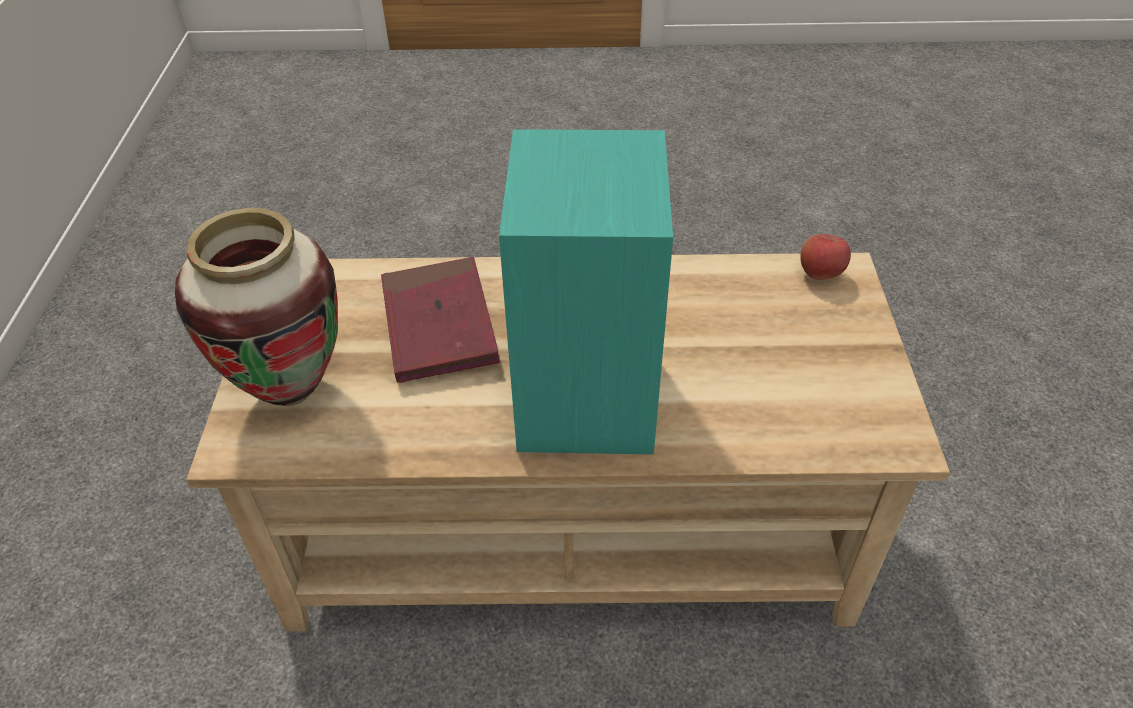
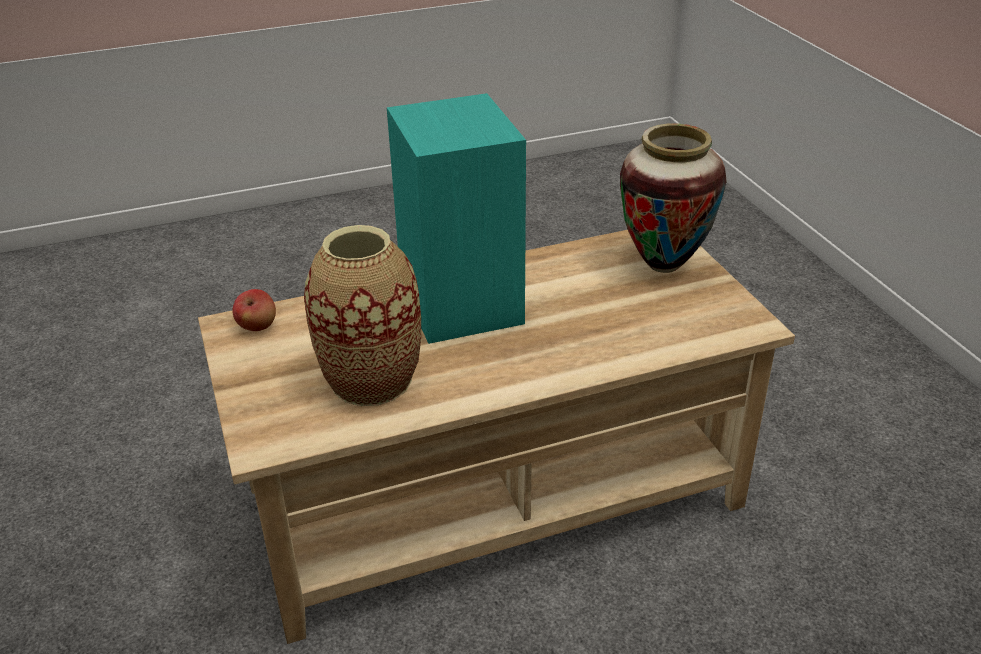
camera: 160 degrees right, 10 degrees down
(439, 324) = (601, 321): red book -> none
(725, 314) = (371, 380): none -> vase
(820, 274) = (285, 437): apple -> apple (257, 327)

